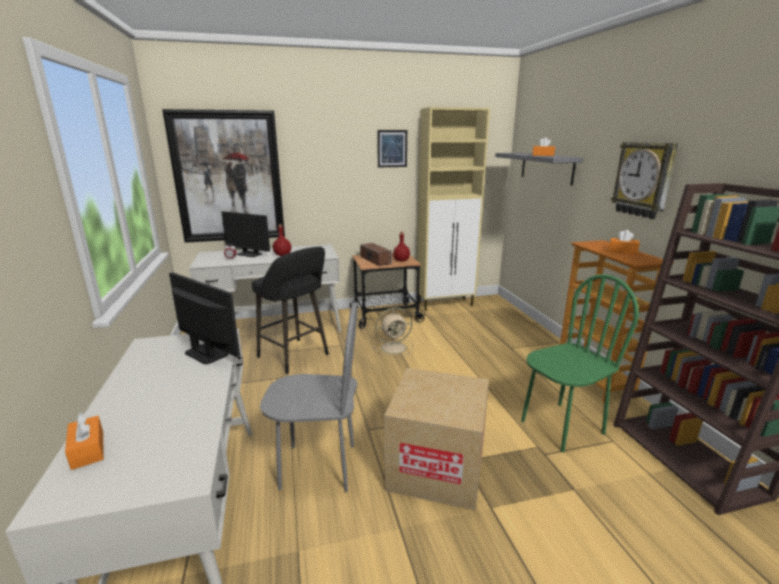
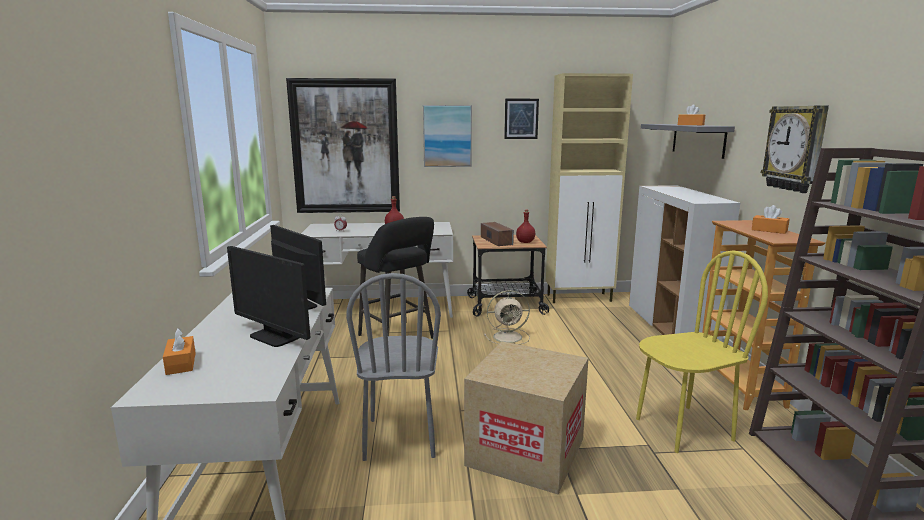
camera: 10 degrees right, 5 degrees down
(249, 254) = (360, 227): monitor -> monitor (275, 337)
(318, 467) = (400, 438): grey chair -> grey chair turned 75 degrees clockwise
(325, 165) = (447, 136): none -> picture
(526, 327) = (671, 327): none -> white cabinet
(561, 427) = (683, 429): green chair -> yellow chair

